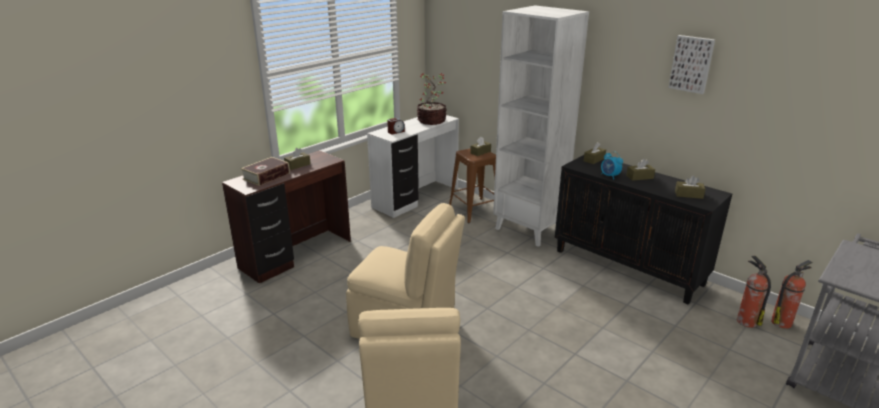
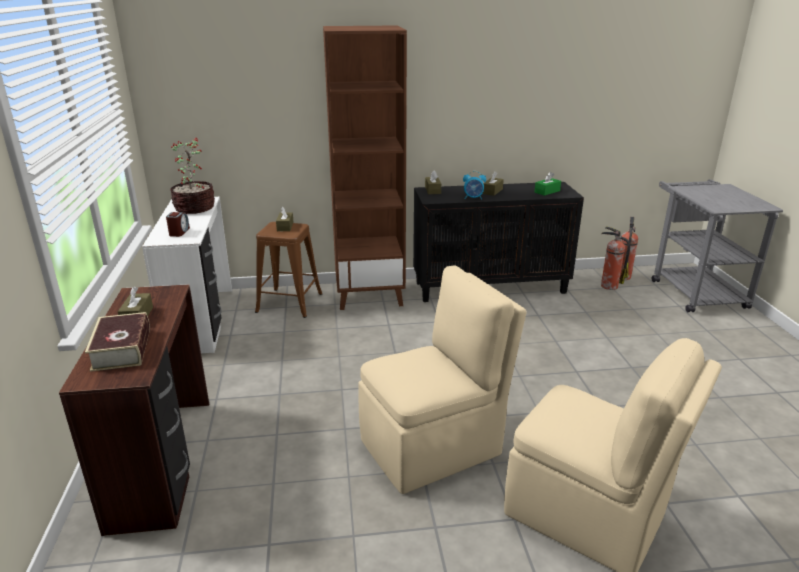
camera: 50 degrees left, 0 degrees up
(529, 229) = (370, 295): white bookcase -> brown bookcase
(688, 194) = (547, 191): brown tissue box -> green tissue box
(692, 64) = (511, 66): picture -> none

